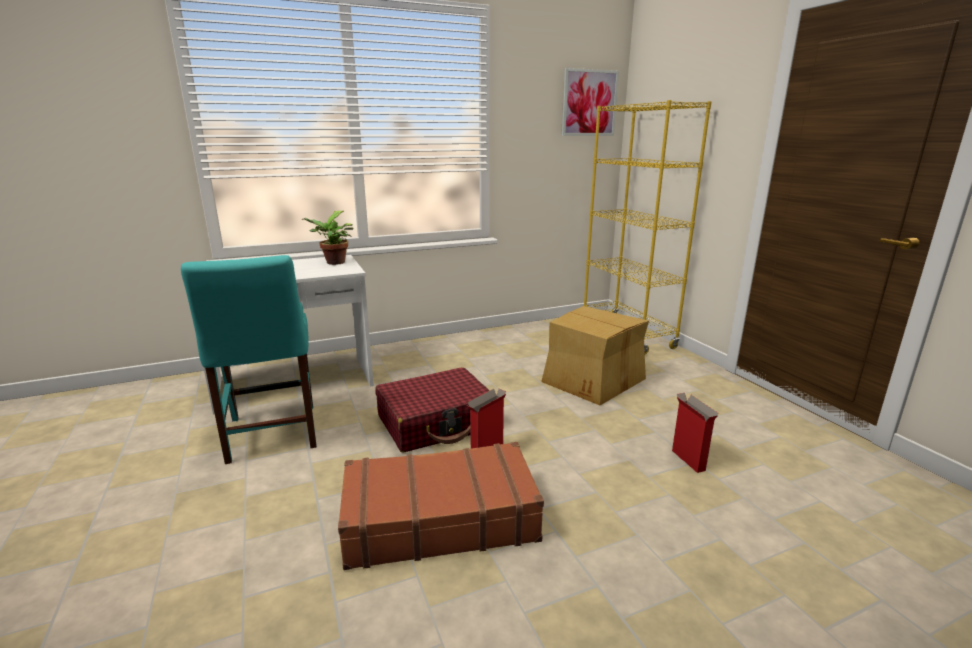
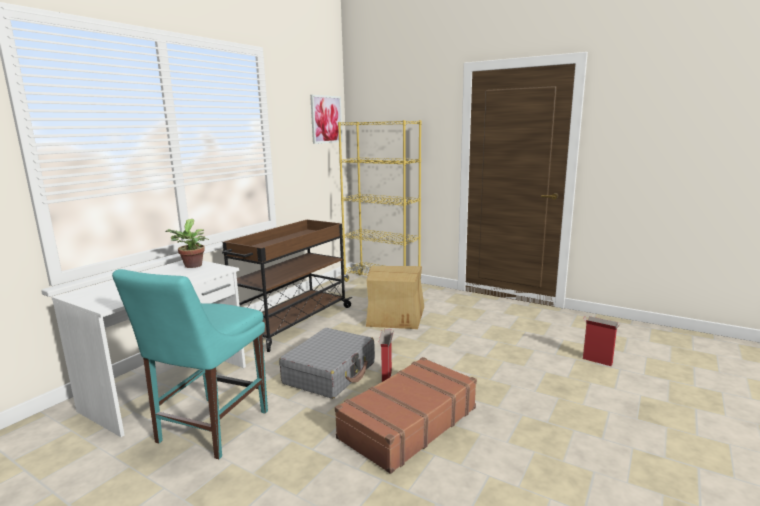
camera: 35 degrees left, 5 degrees down
(271, 436) = (209, 429): turquoise chair -> turquoise chair turned 75 degrees clockwise
(436, 422) = (330, 373): red suitcase -> grey suitcase
(470, 353) = (292, 322): none -> brown cart
(687, 460) = (493, 342): cardboard box -> cardboard box (596, 361)

